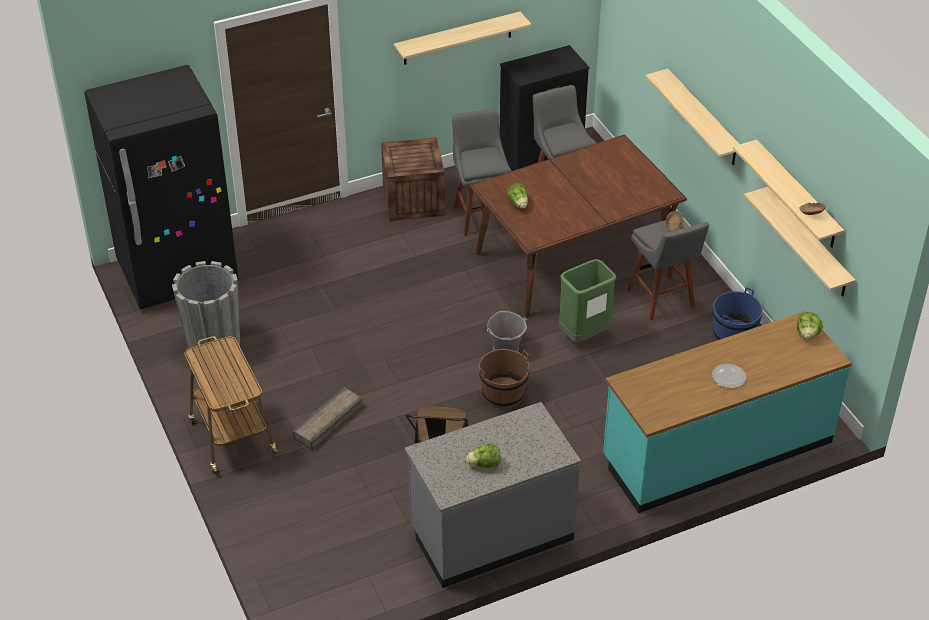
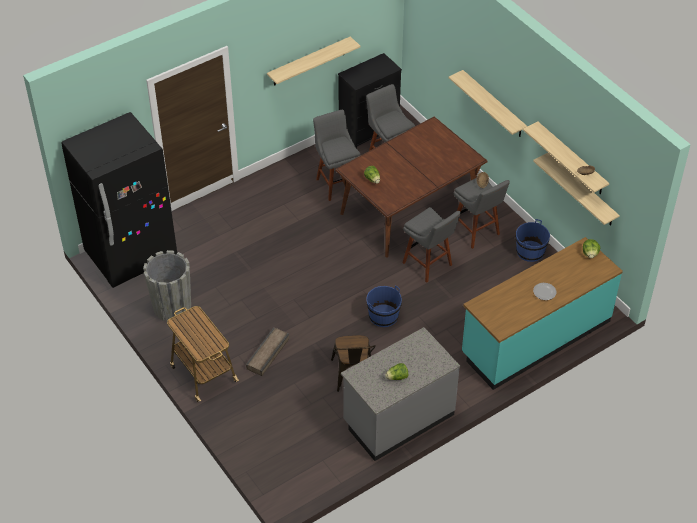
camera: 10 degrees left, 5 degrees up
(413, 200) = (286, 178): crate -> none
(503, 393) = (383, 316): brown bucket -> blue bucket
(506, 348) = (377, 282): grey bucket -> none
(584, 335) = (429, 265): green trash can -> grey stool

